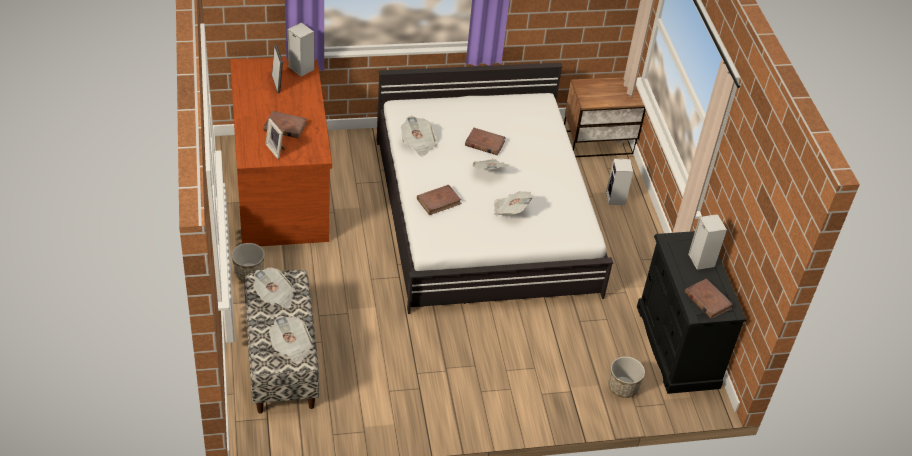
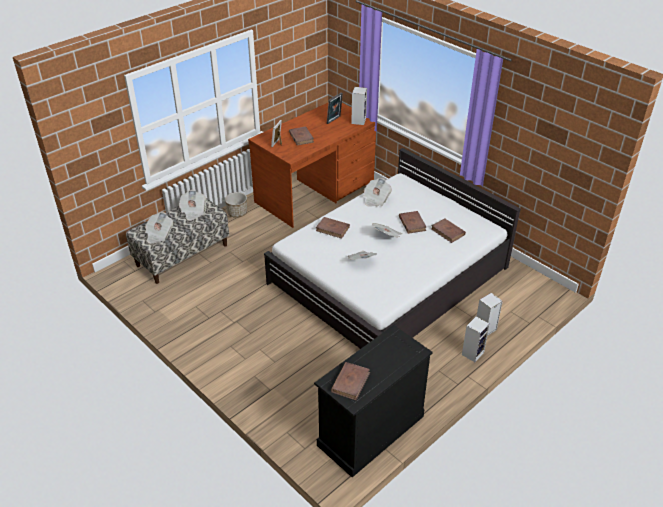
camera: 60 degrees right, 5 degrees down
(521, 129) = (448, 232): none -> brown book
(599, 143) = (530, 296): nightstand -> none
(622, 387) = (299, 416): planter -> none
(700, 259) = (392, 360): speaker -> speaker (472, 353)

